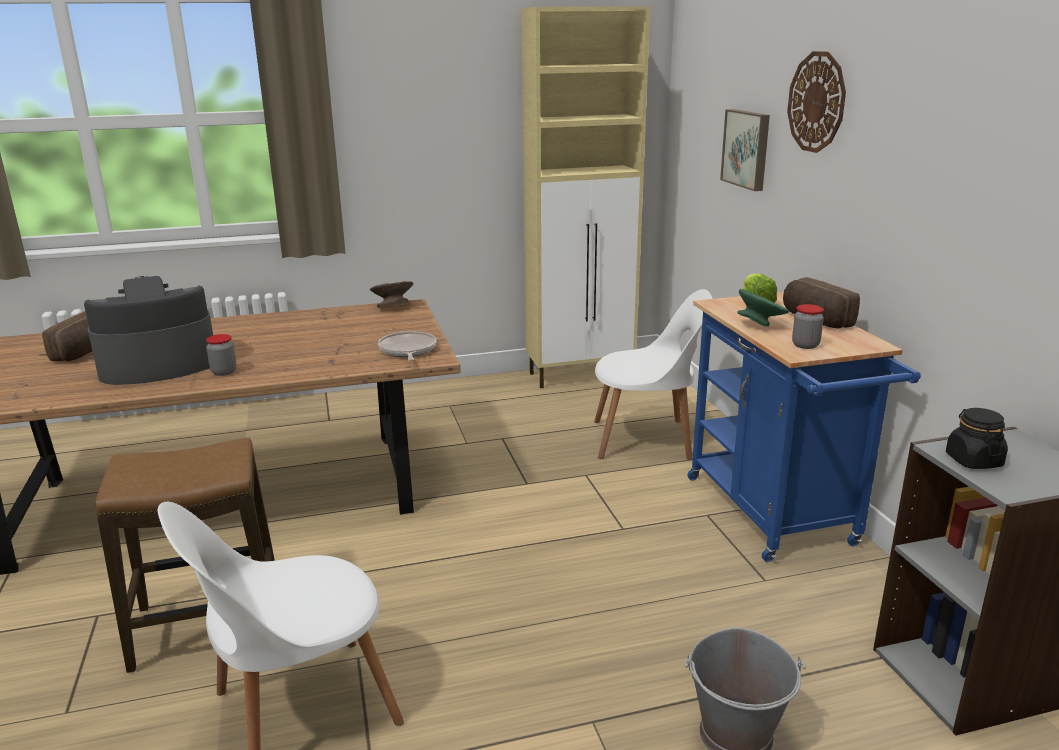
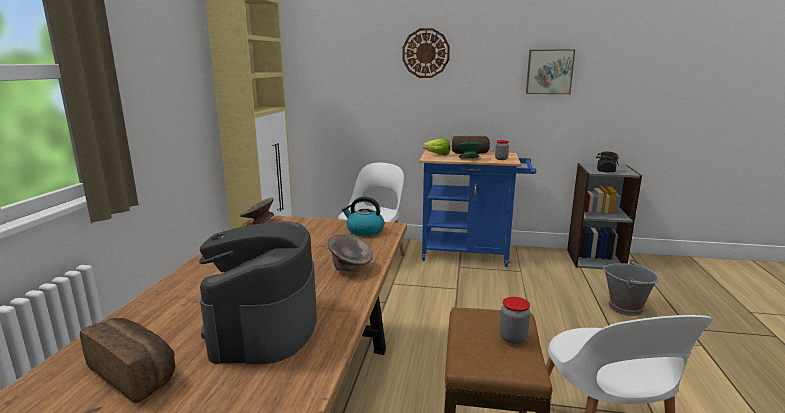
camera: 65 degrees left, 5 degrees down
(224, 372) = (329, 294): jar -> jar (513, 338)
(286, 368) = (350, 269): none -> grey bowl
(407, 350) = (364, 231): frying pan -> kettle
(747, 149) = (364, 83): picture -> picture (549, 72)

